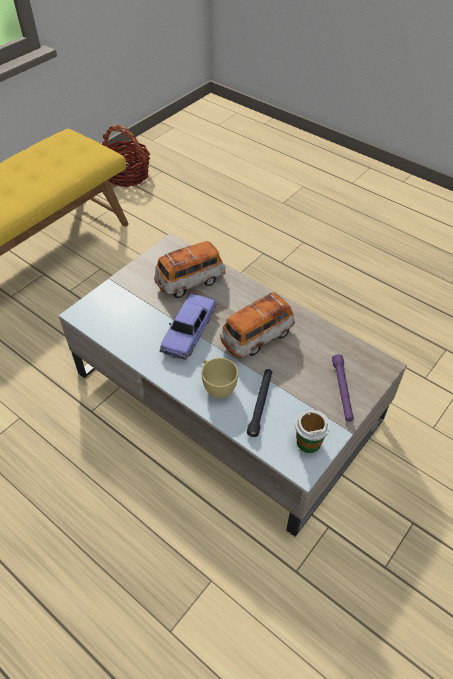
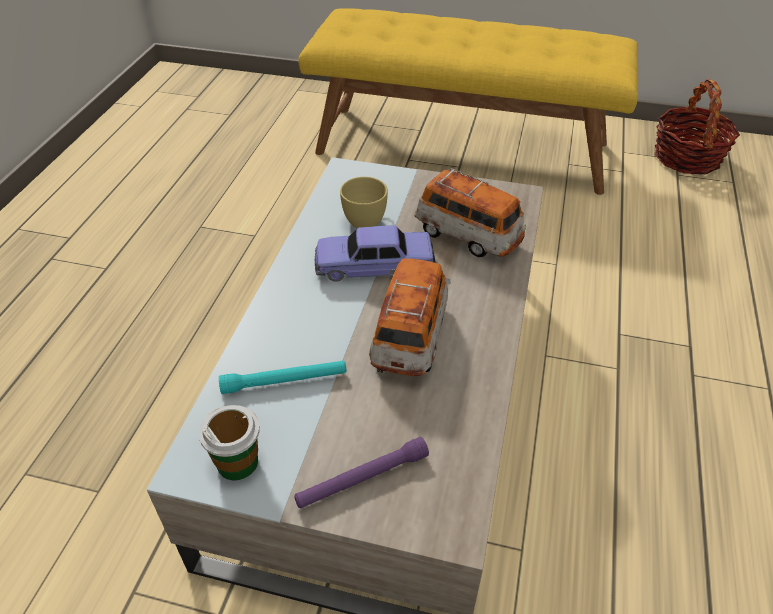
camera: 65 degrees right, 5 degrees down
(217, 387) = (293, 325): yellow cup -> yellow cup (367, 219)
(257, 337) = (410, 337): toy car -> toy car turned 75 degrees clockwise
(260, 404) = (284, 381): black flashlight -> turquoise flashlight

